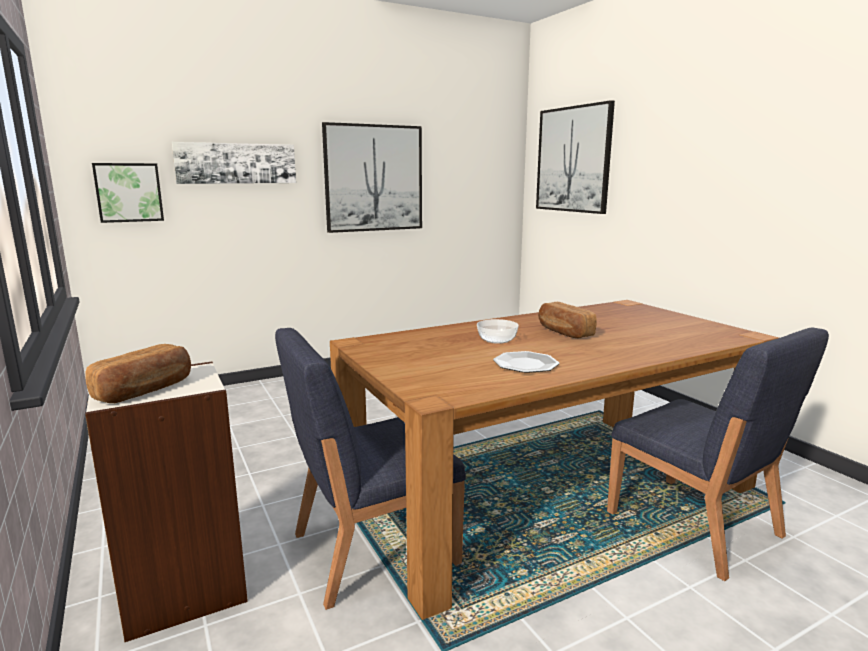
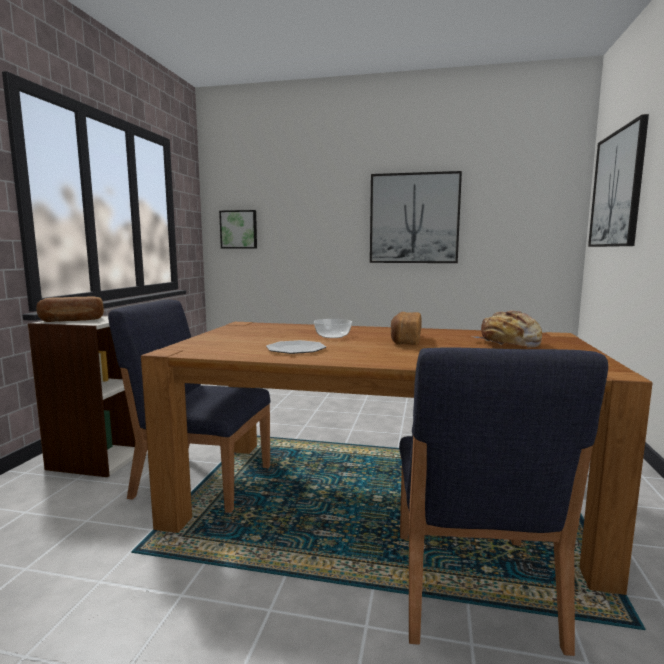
camera: 40 degrees right, 5 degrees down
(236, 163) = (305, 209): picture -> none
(630, 319) = (509, 343): none -> bread

